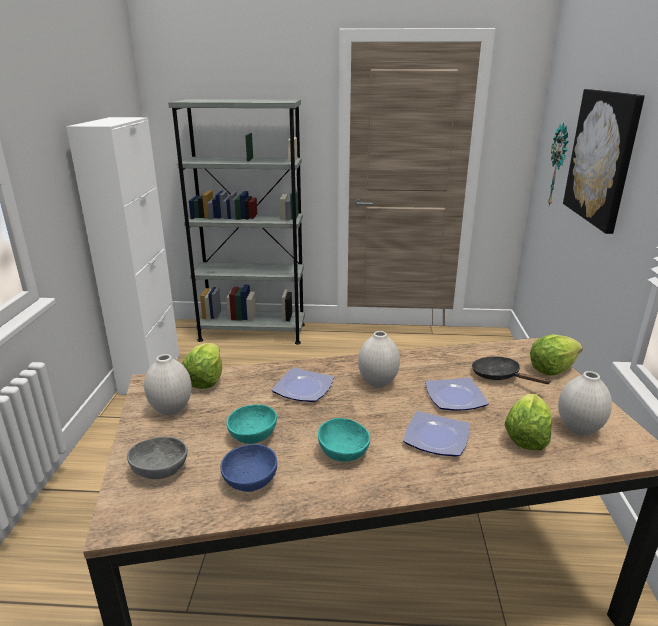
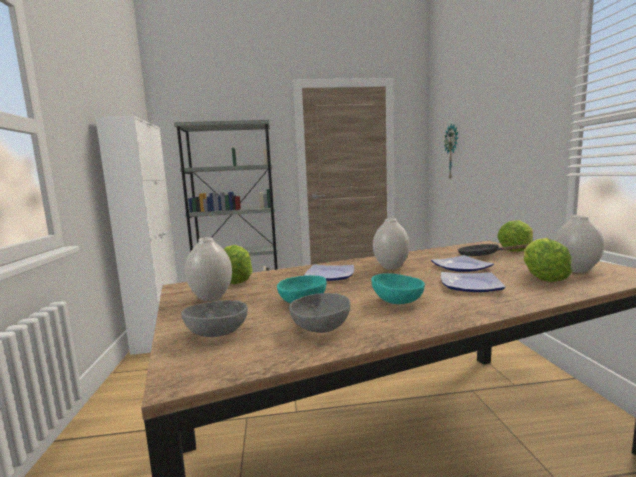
camera: 10 degrees left, 15 degrees down
(249, 481) = (320, 328): blue bowl -> grey bowl
(602, 157) = (491, 127): picture -> none

